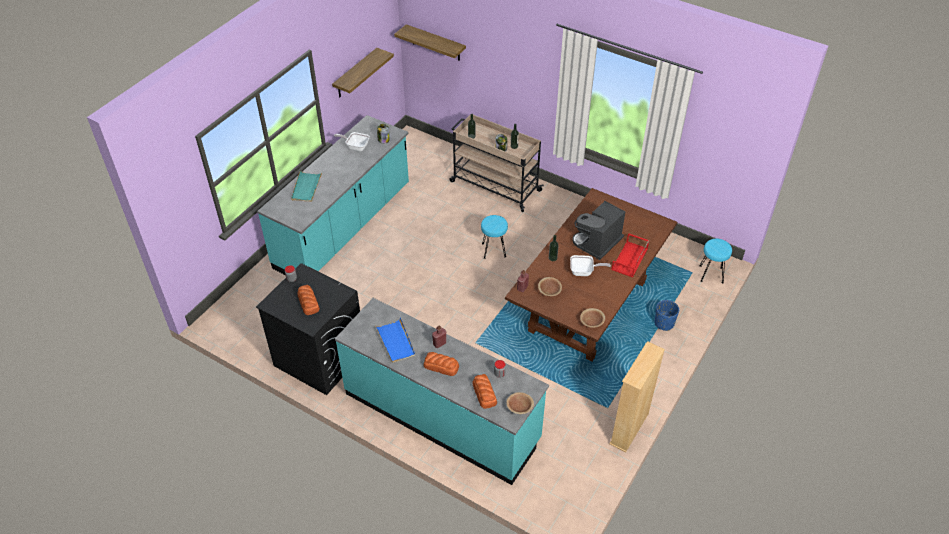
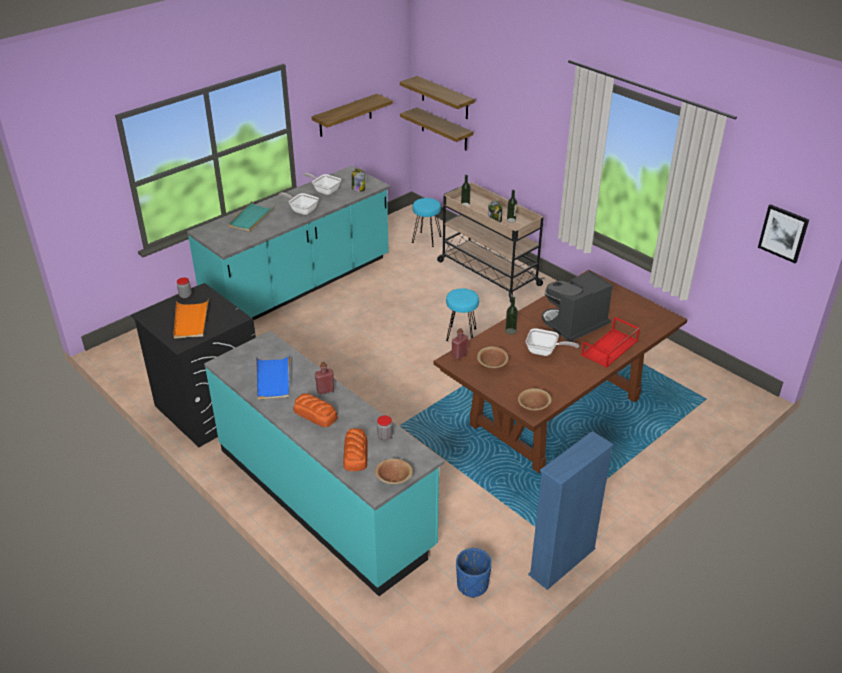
camera: 15 degrees right, 10 degrees down
(308, 303) = (191, 321): bread -> orange tray
(345, 171) = (302, 210): none -> frying pan
(436, 68) = (444, 129): none -> shelf
(629, 428) = (562, 562): beige bookcase -> blue bookcase
(664, 323) = (650, 448): blue planter -> blue planter (472, 585)
(710, 274) = (730, 405): turquoise stool -> turquoise stool (426, 239)
(741, 150) = (783, 233): none -> picture

